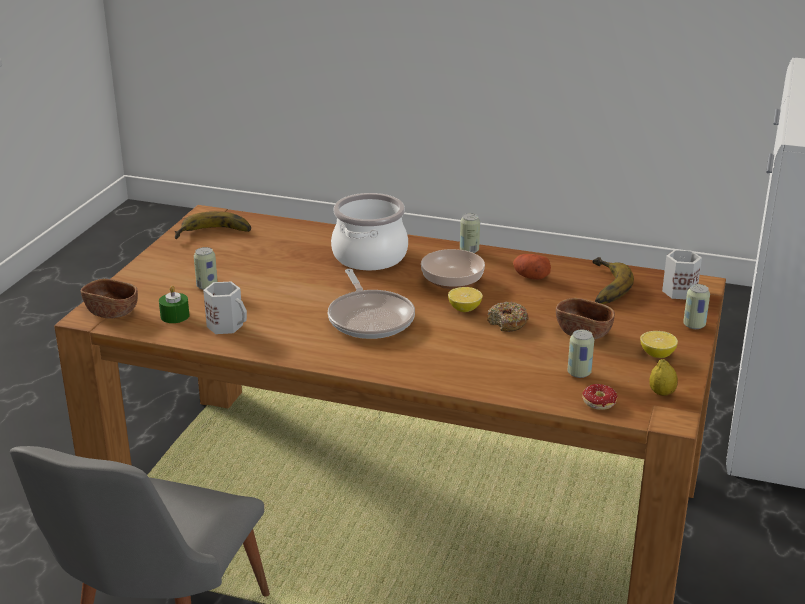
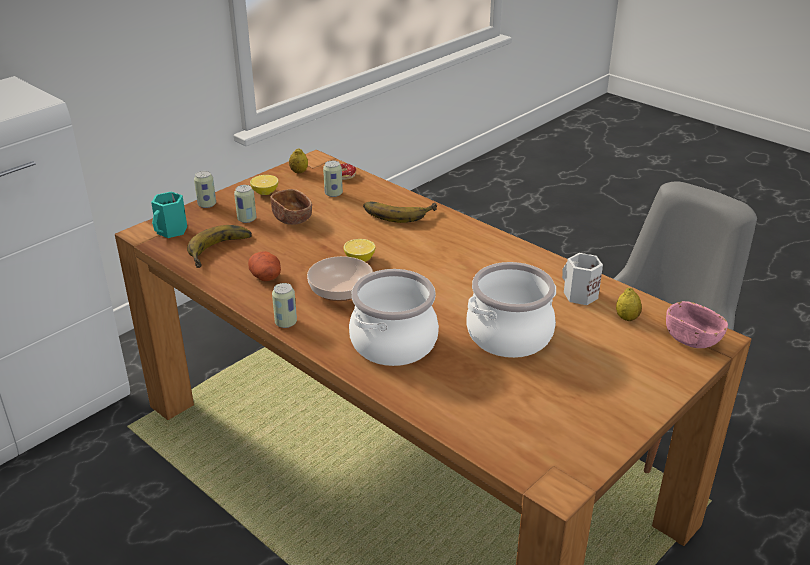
camera: 155 degrees left, 5 degrees up
(112, 311) = (692, 338): brown bowl -> pink bowl
(175, 316) = (627, 318): green candle -> lemon
(207, 286) = (587, 348): can -> can (247, 219)
(214, 234) = (559, 434): banana -> banana (398, 212)
(277, 280) = (509, 336): none -> cooking pot
(370, 318) = (446, 270): frying pan -> none
(507, 323) = (339, 239): donut -> none
(678, 291) = (171, 231): white mug -> turquoise mug

